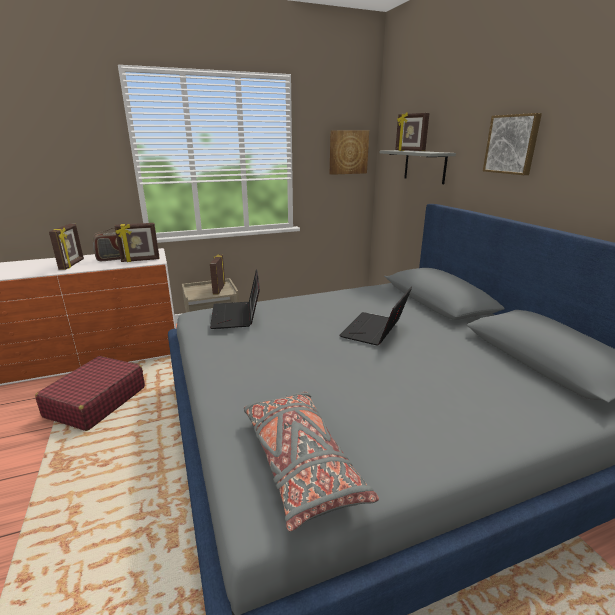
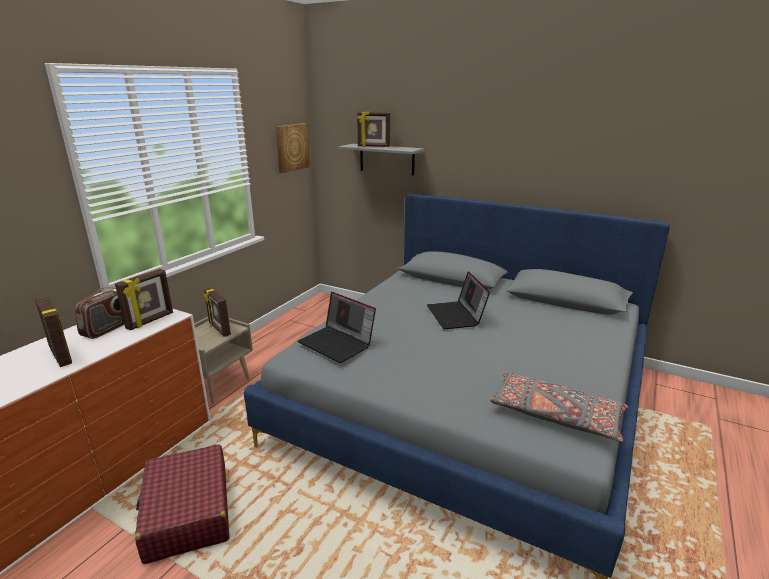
camera: 40 degrees left, 0 degrees up
(512, 144) = (482, 143): picture -> none

